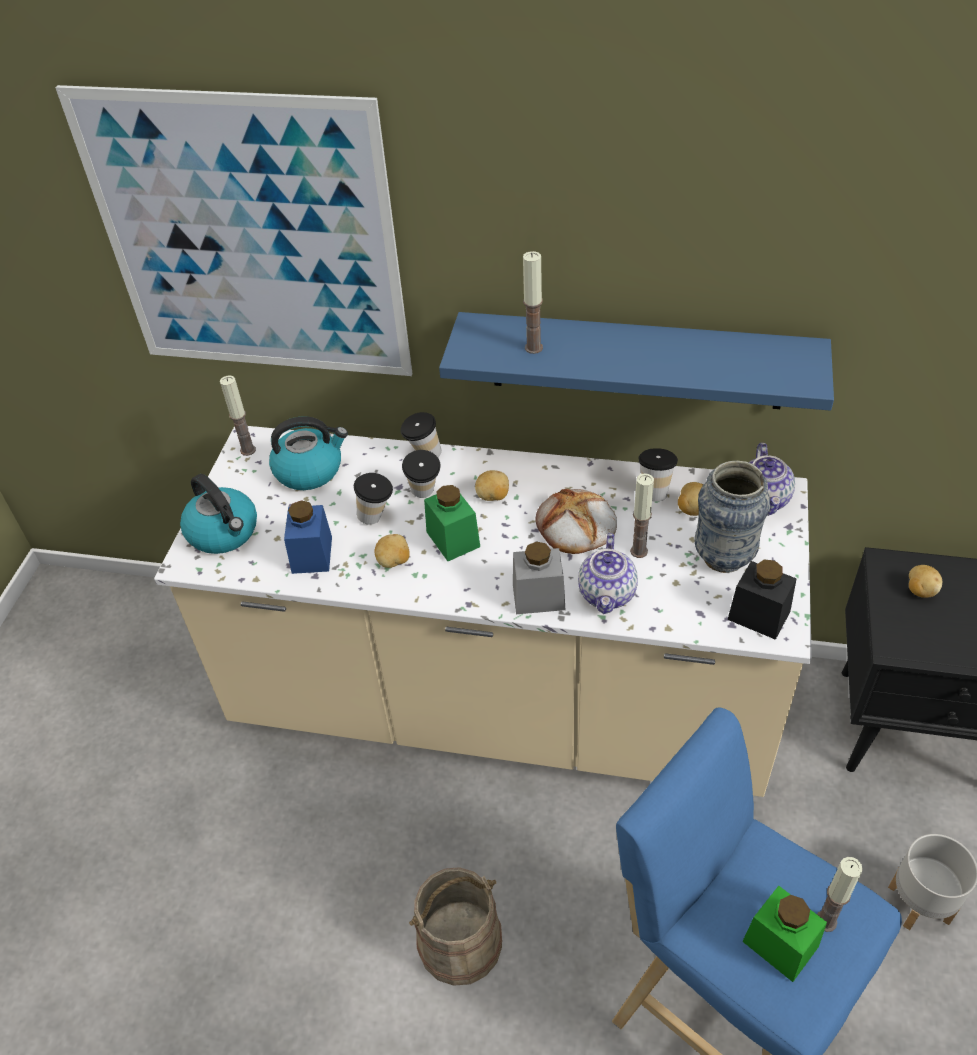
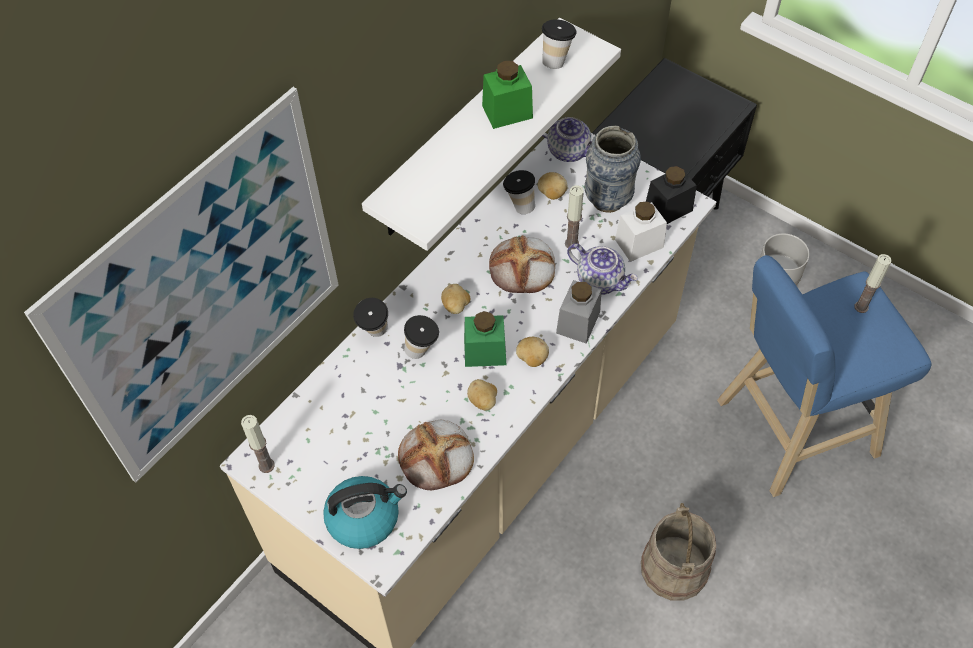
camera: 65 degrees left, 10 degrees up
(310, 470) = (330, 424): kettle -> none
(312, 554) = (437, 457): blue jar -> bread
(377, 518) = (425, 394): cup -> cup (556, 60)
(533, 348) = (448, 176): candle -> none
(636, 361) = (467, 131): blue shelf -> white shelf
(685, 608) = (639, 243): none -> white jar
(780, 944) = (866, 336): green jar -> green jar (507, 112)
(920, 590) = (644, 128): potato -> potato (532, 359)

